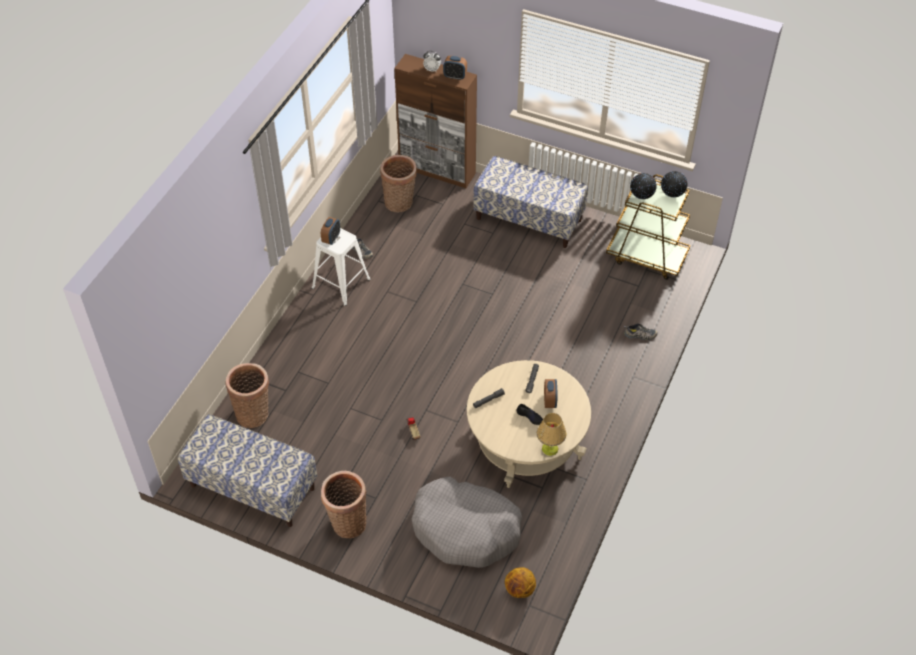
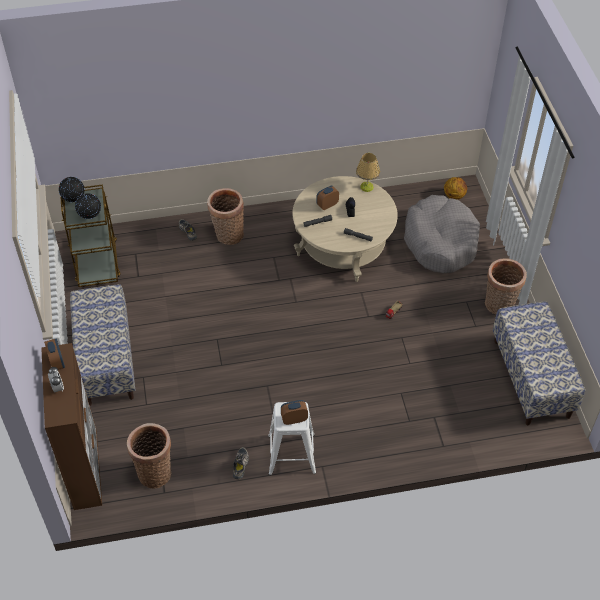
camera: 125 degrees left, 0 degrees up
(254, 413) = (474, 423): basket -> basket (227, 235)

